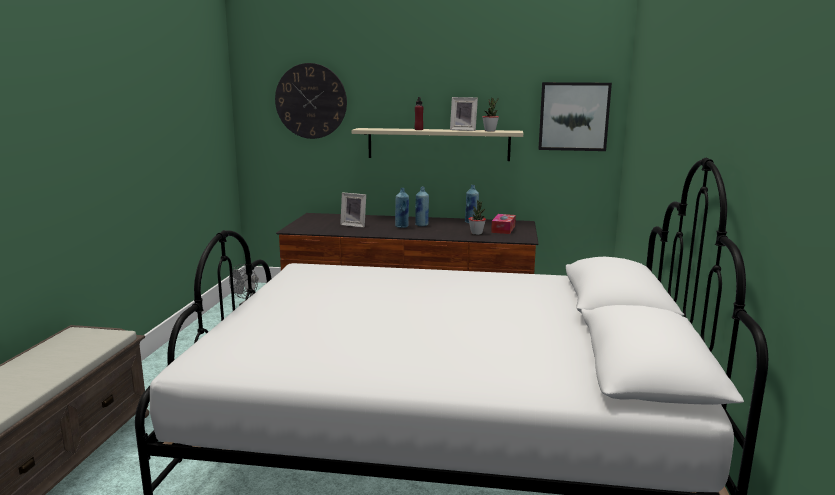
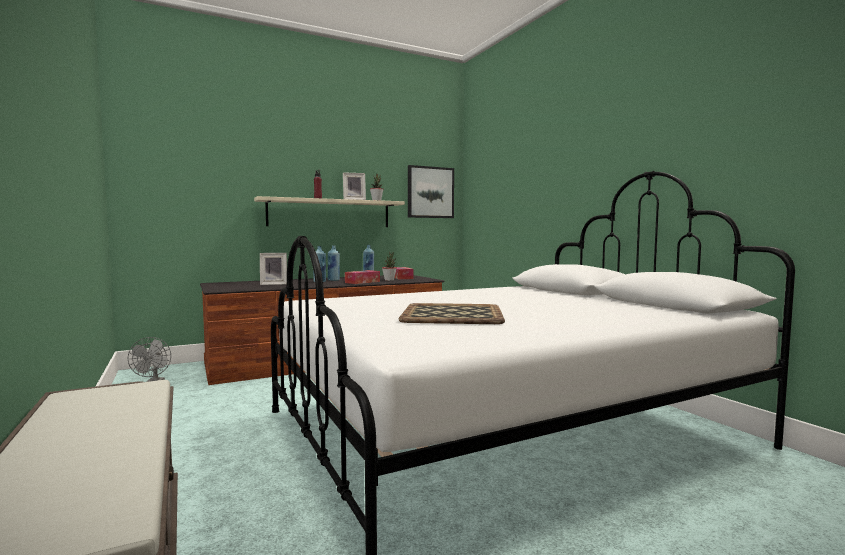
camera: 35 degrees left, 10 degrees down
(311, 101) = (204, 170): wall clock -> none
(348, 322) = (451, 315): none -> tray
(440, 233) = (362, 282): none -> tissue box

